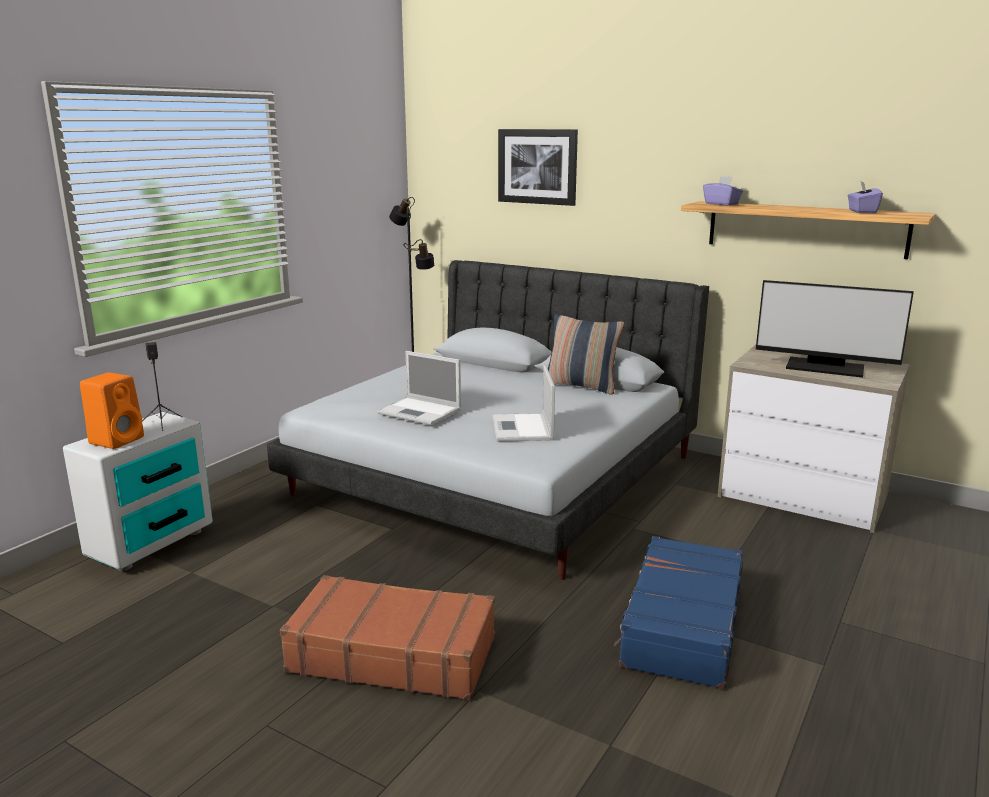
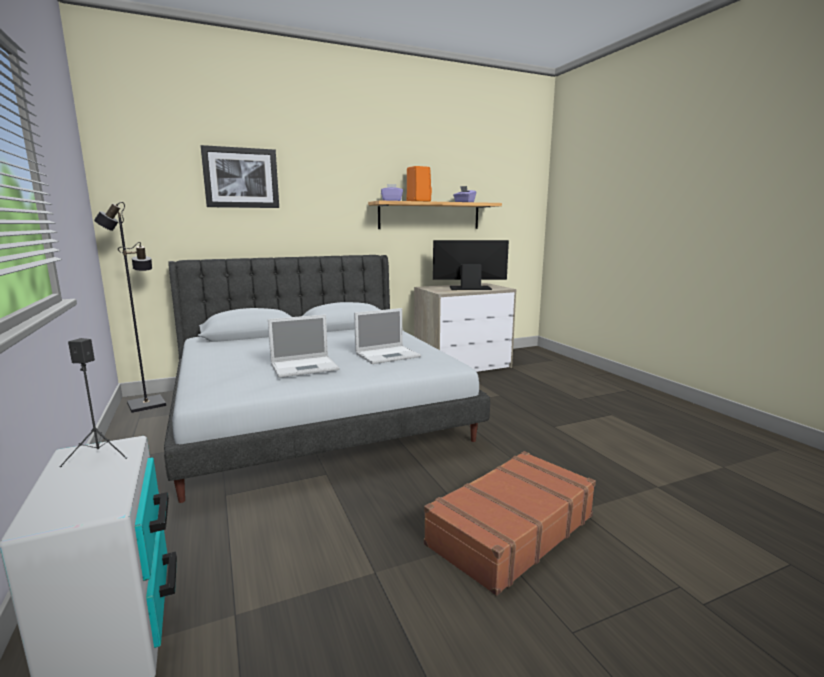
camera: 55 degrees left, 5 degrees down
(117, 440) = (88, 491): orange speaker -> orange speaker (418, 201)
(522, 429) = (388, 355): laptop -> laptop turned 60 degrees counterclockwise
(581, 386) = (347, 331): pillow -> none
(681, 625) = (554, 429): blue suitcase -> none
(825, 368) = (470, 288): monitor -> monitor turned 150 degrees counterclockwise

